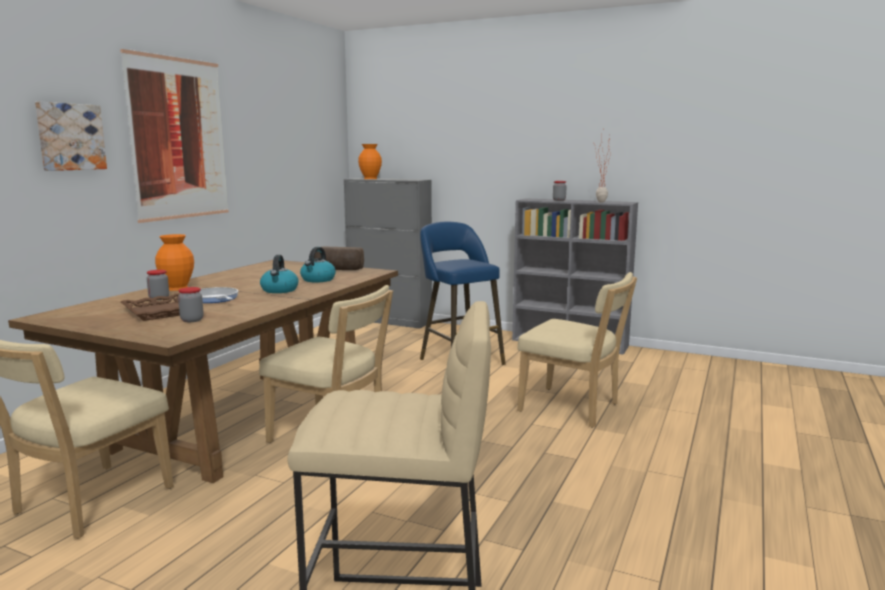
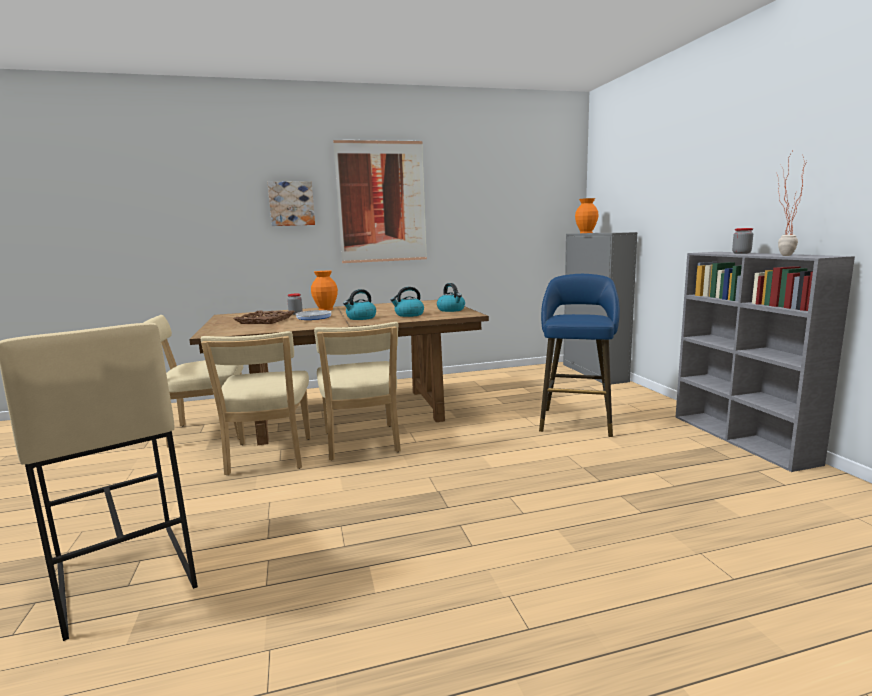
camera: 50 degrees right, 0 degrees up
(192, 320) = (255, 327): jar -> none
(338, 269) = (451, 310): bread -> kettle
(573, 408) = (582, 501): beige chair -> beige chair (268, 458)

